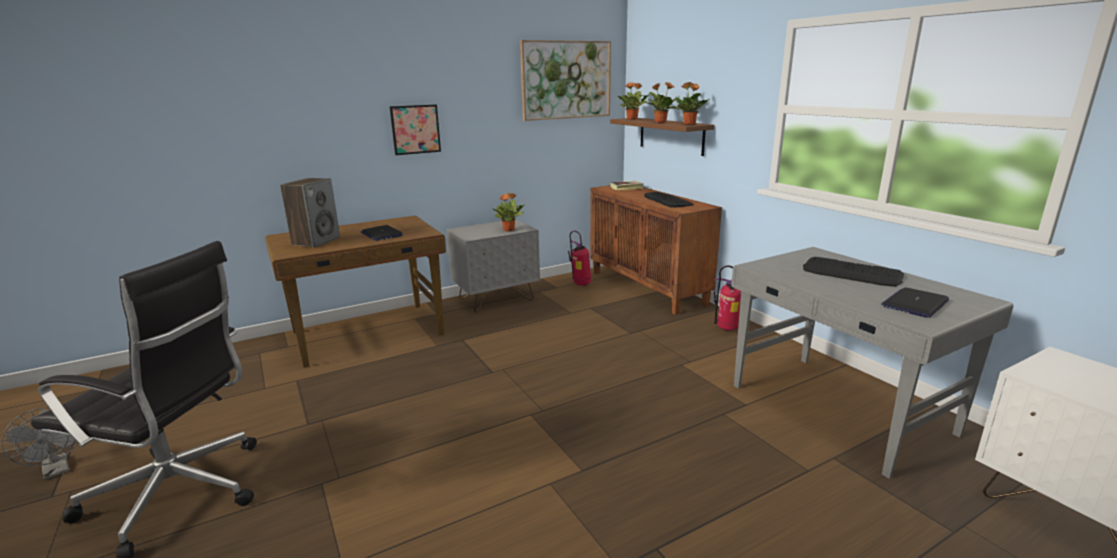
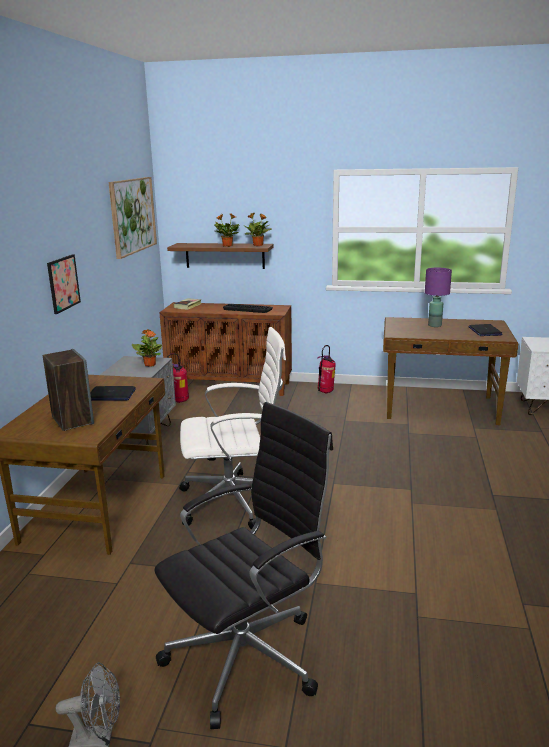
camera: 50 degrees left, 0 degrees up
(435, 380) = (234, 501): none -> white office chair
(632, 119) = (189, 245): potted plant -> none
(838, 410) = (441, 408): grey desk -> brown desk
(851, 273) = (435, 325): keyboard -> purple table lamp

